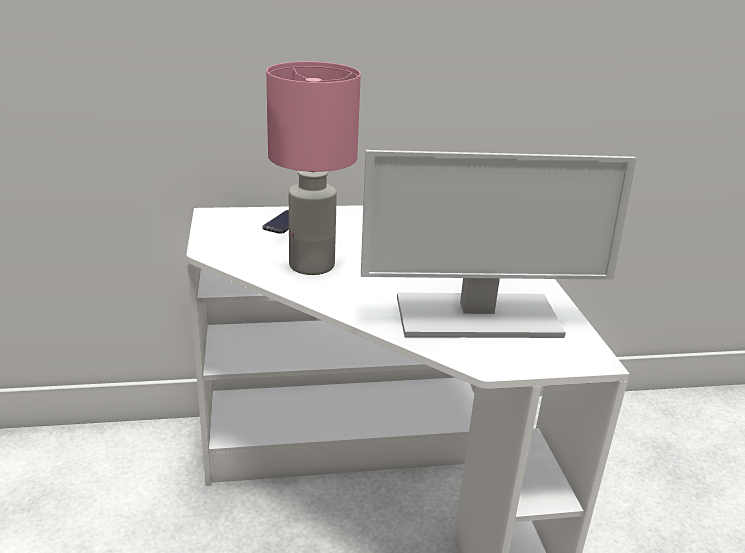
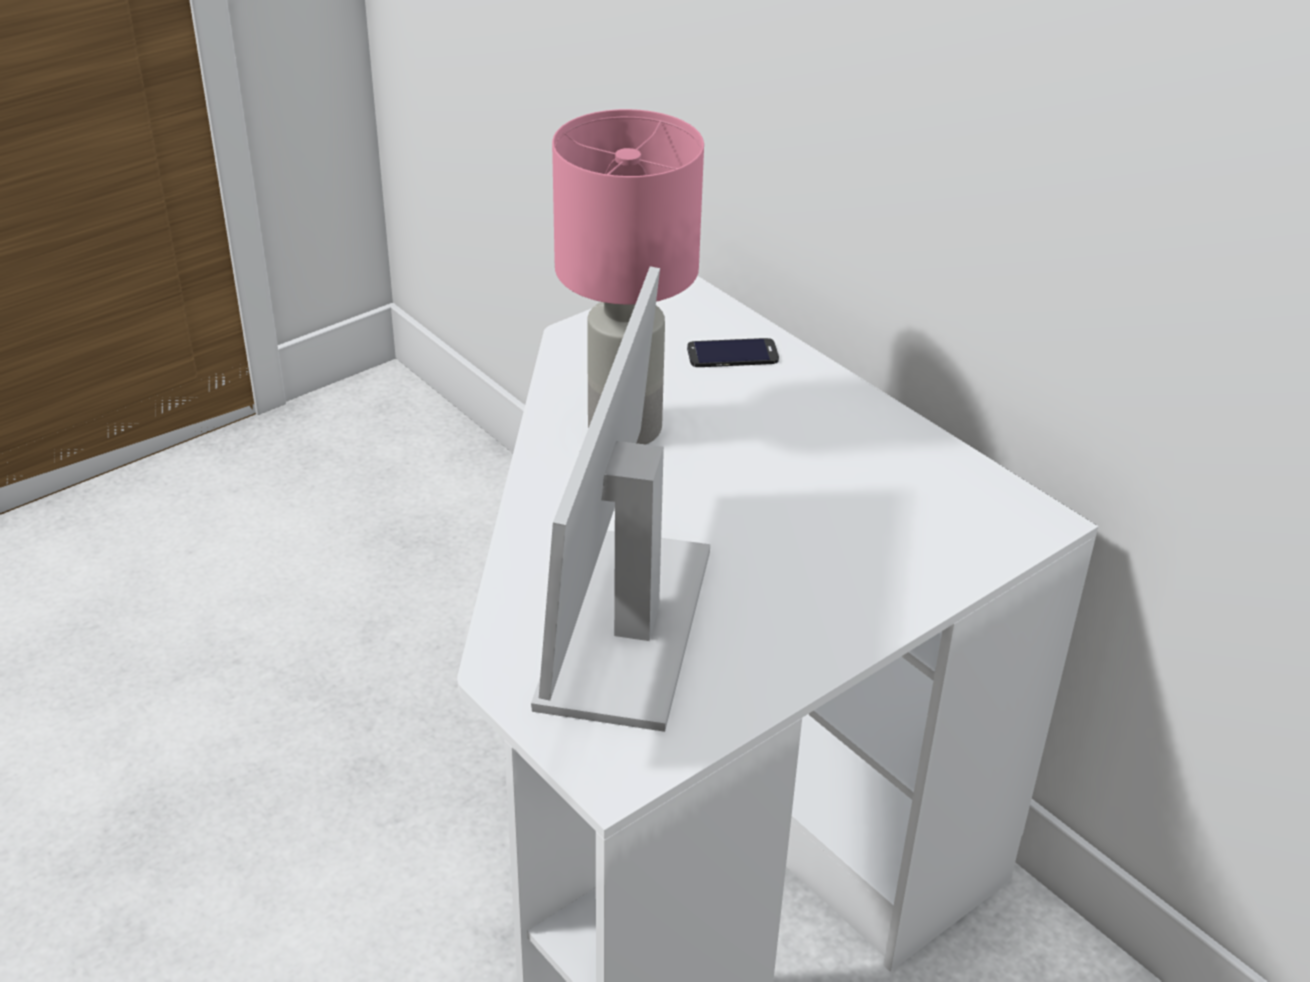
camera: 60 degrees right, 10 degrees up
(476, 317) = (624, 625): monitor -> monitor turned 45 degrees clockwise

